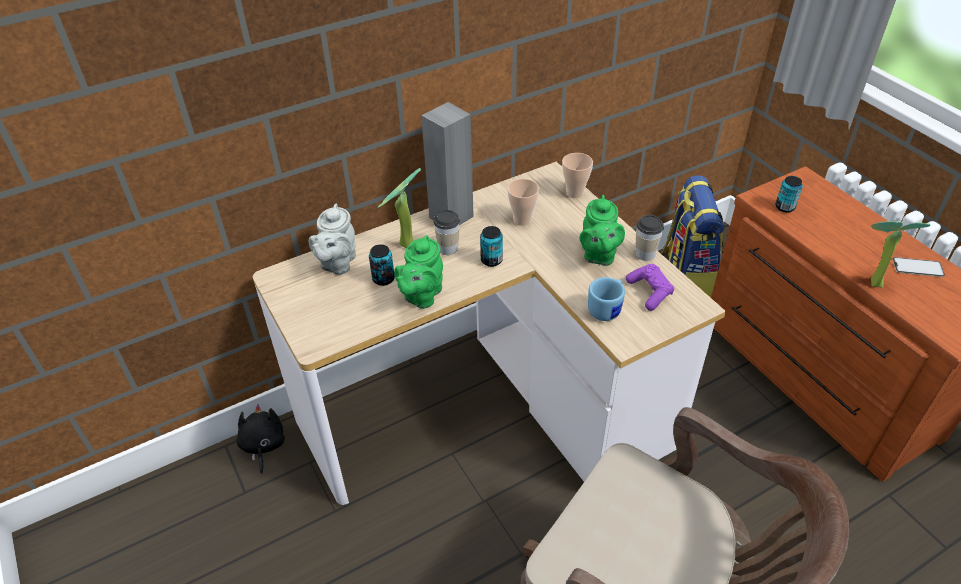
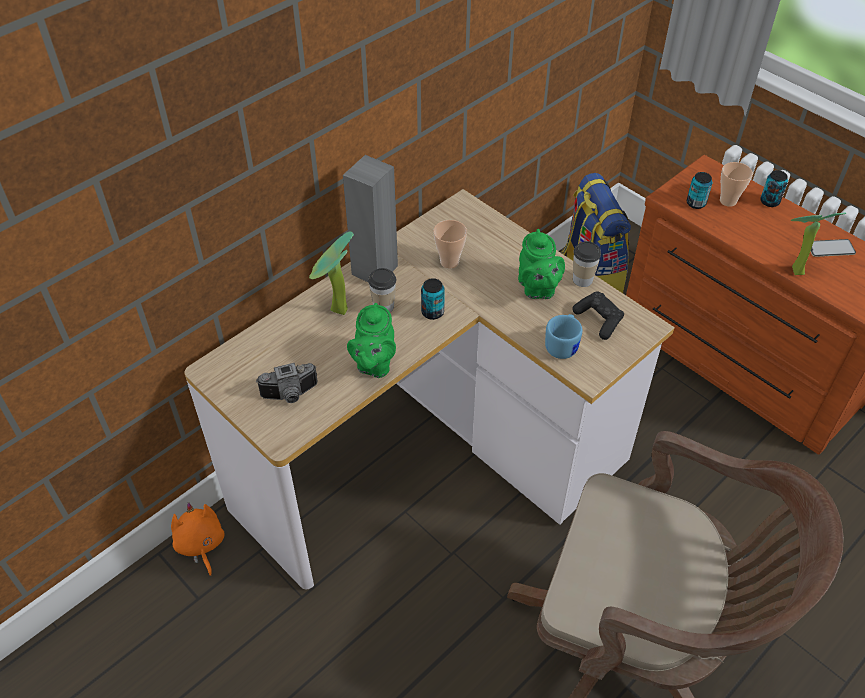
camera: 15 degrees left, 5 degrees up
(263, 445) = (200, 545): black plush toy -> orange plush toy
(336, 310) = (290, 395): none -> camera
(337, 264) = (272, 343): grey teapot -> none
(383, 279) = (328, 352): can -> can (769, 201)
(575, 193) = (493, 223): cup -> cup (728, 201)
(649, 292) = (598, 320): purple game controller -> black game controller

